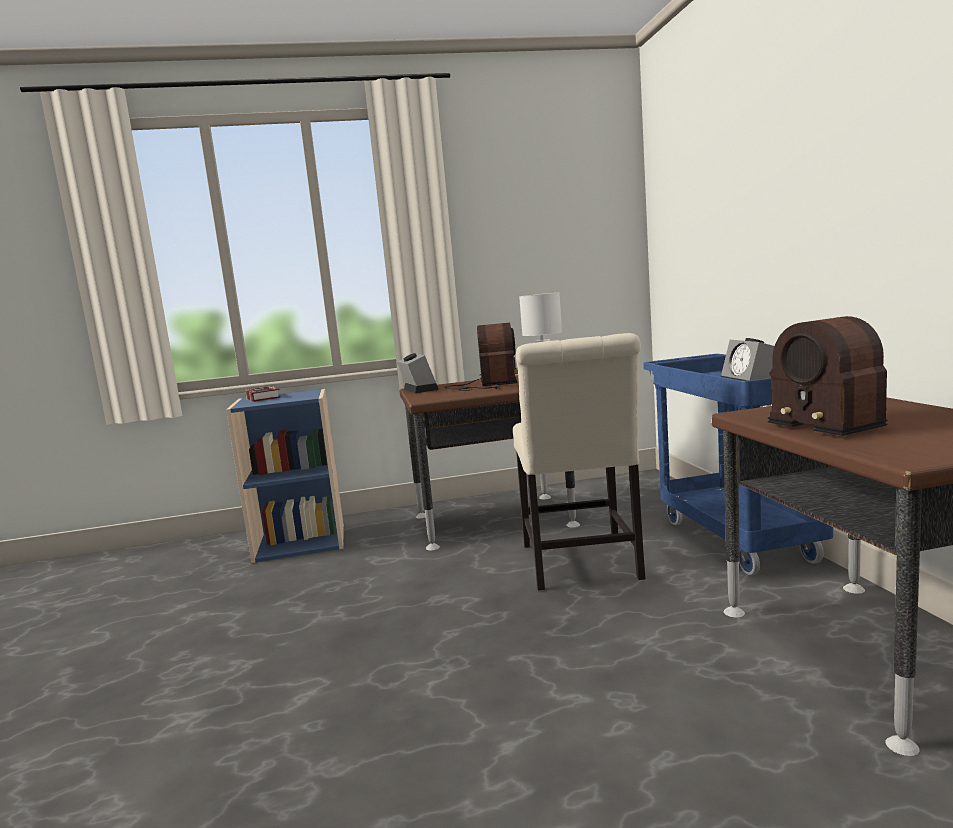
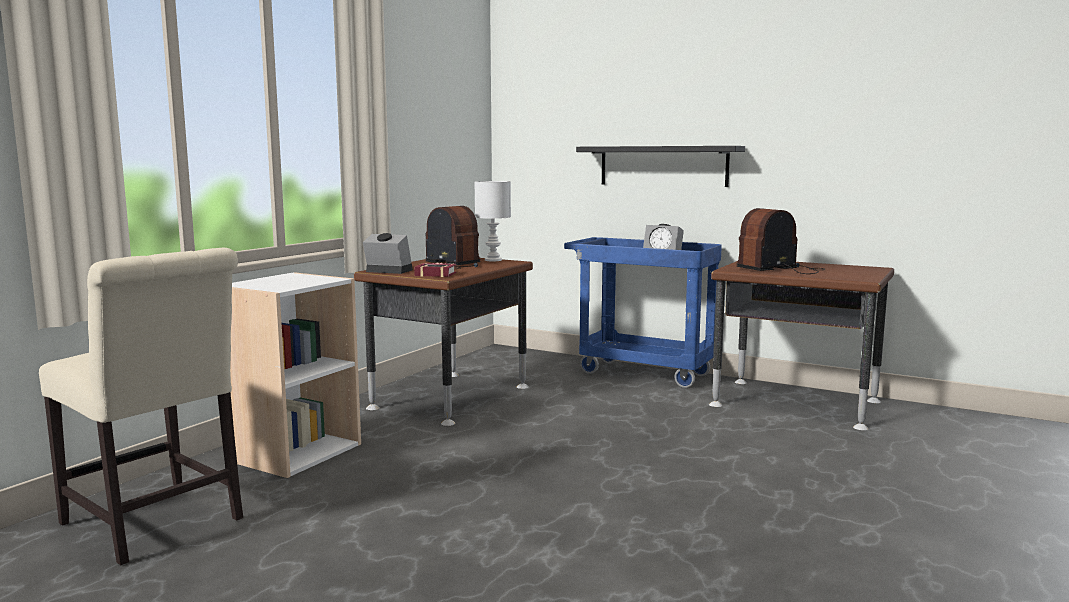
camera: 50 degrees left, 0 degrees up
(264, 398) = (259, 282): book -> book (434, 274)
(301, 542) = (295, 451): blue bookcase -> white bookcase
(581, 566) = (588, 406): beige chair -> beige chair (156, 525)
(777, 254) = (663, 166): none -> black shelf
(827, 421) = (782, 270): radio -> radio turned 135 degrees clockwise

